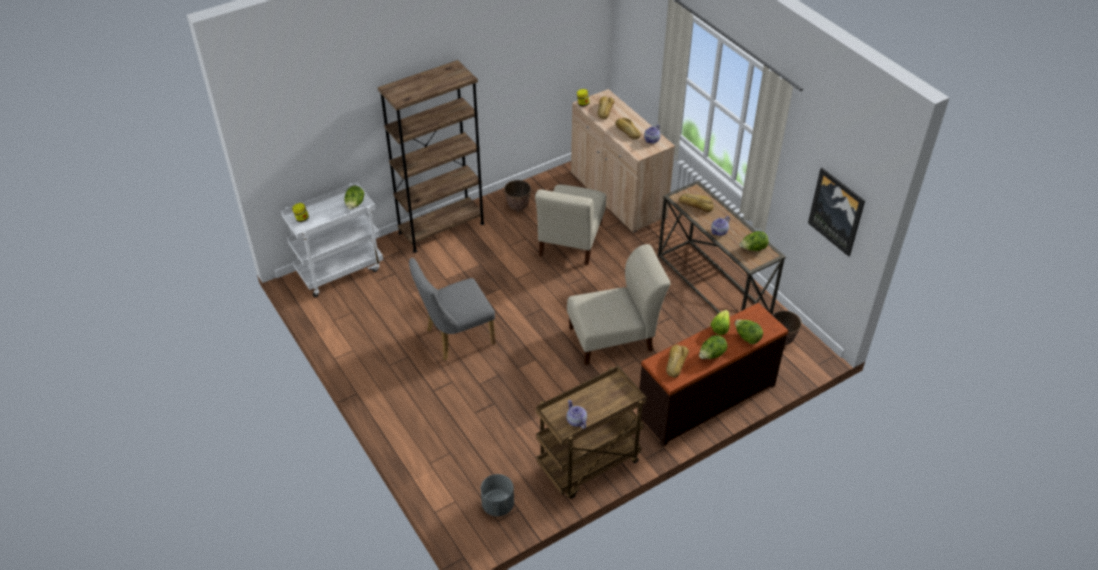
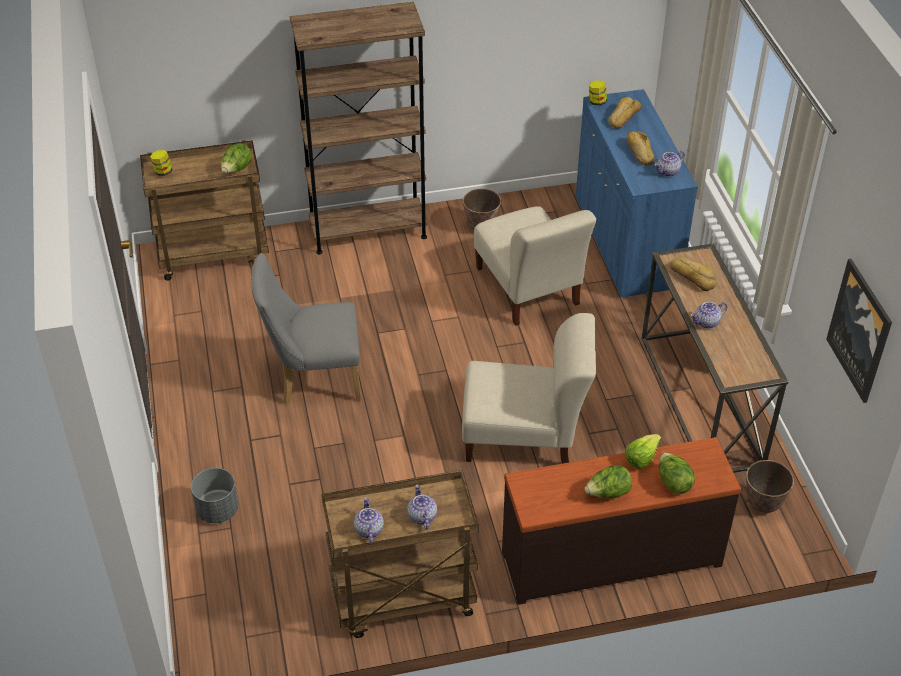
camera: 20 degrees right, 0 degrees up
(340, 270) = (214, 254): white cart -> brown cart
(497, 505) = (256, 616): grey planter -> grey planter (217, 510)
(570, 242) = (528, 290): beige chair -> beige chair turned 60 degrees counterclockwise
(605, 402) = (421, 516): none -> teapot
(617, 195) = (625, 243): beige cabinet -> blue cabinet
(675, 363) = (551, 489): bread -> none
(753, 249) = (744, 359): lettuce -> none

